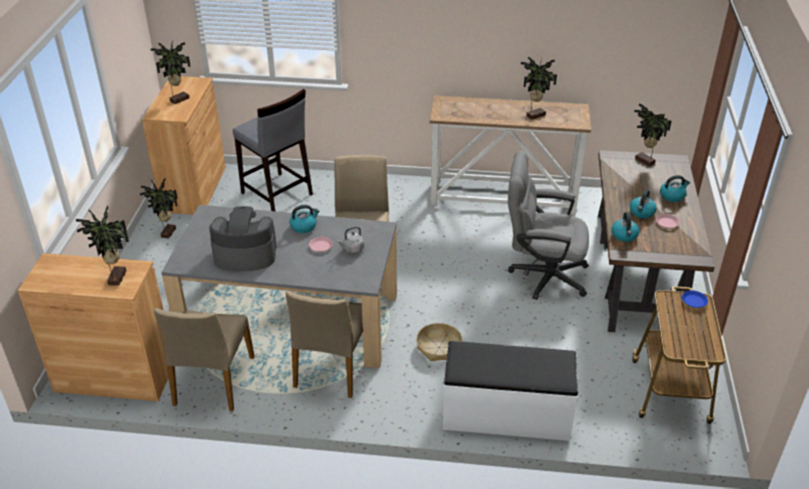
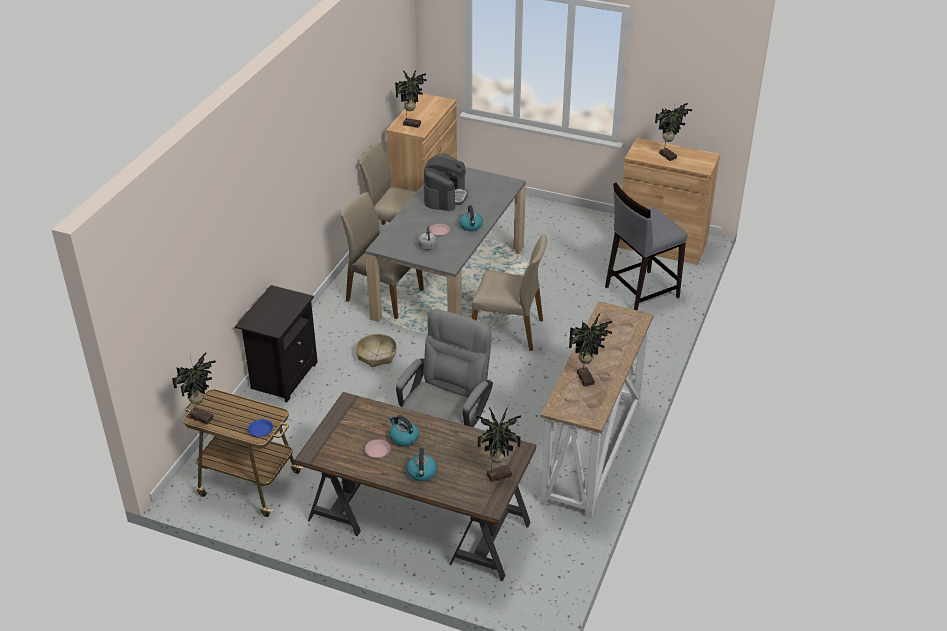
camera: 105 degrees right, 0 degrees up
(167, 233) = (594, 227): potted plant -> potted plant (202, 416)
(506, 414) = (283, 376): white bench -> black nightstand
(624, 235) = (372, 412): kettle -> none

